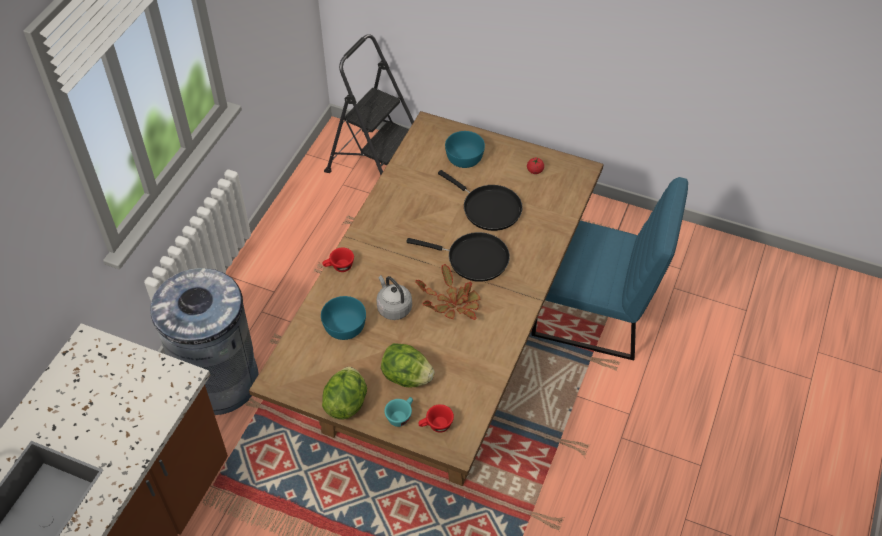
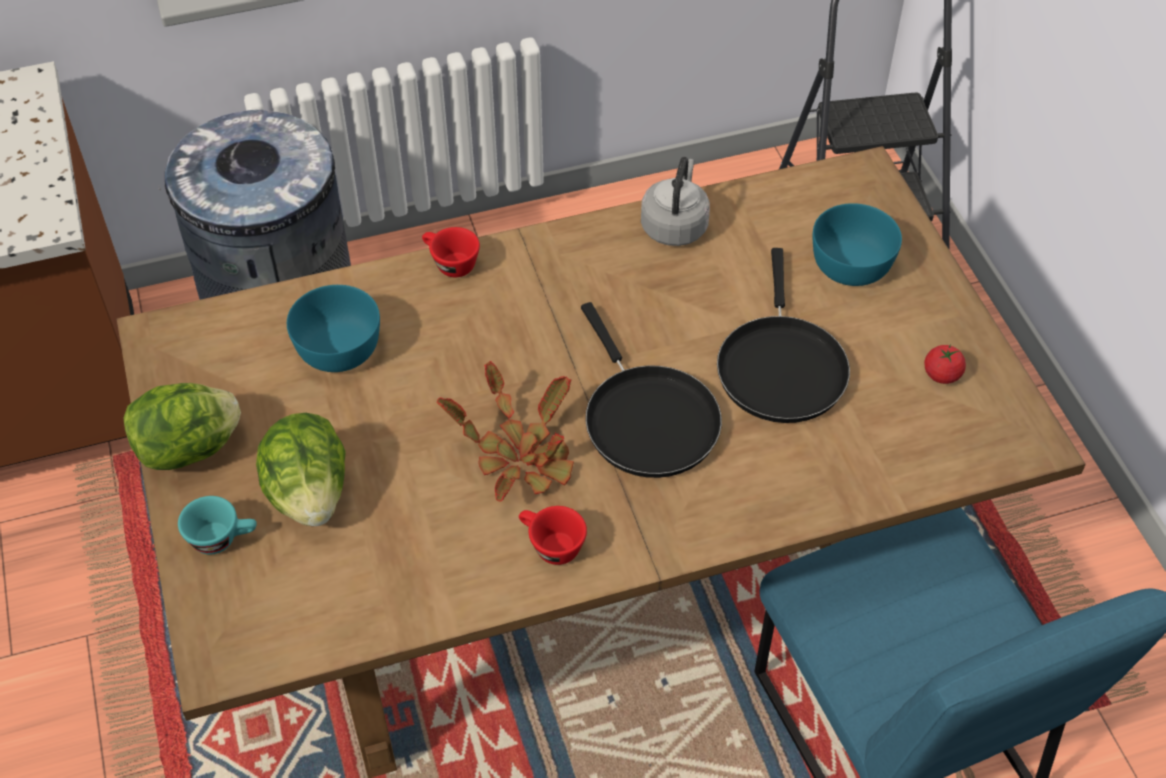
camera: 50 degrees right, 0 degrees up
(393, 307) = (436, 382): grey kettle -> grey kettle (675, 225)
(436, 426) = (241, 601): red cup -> red cup (550, 545)

